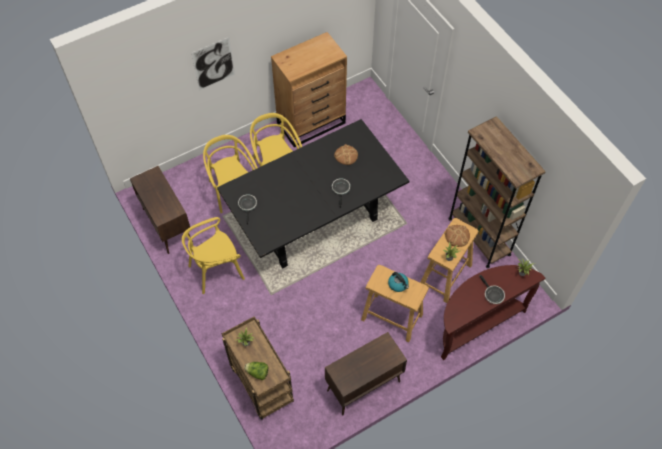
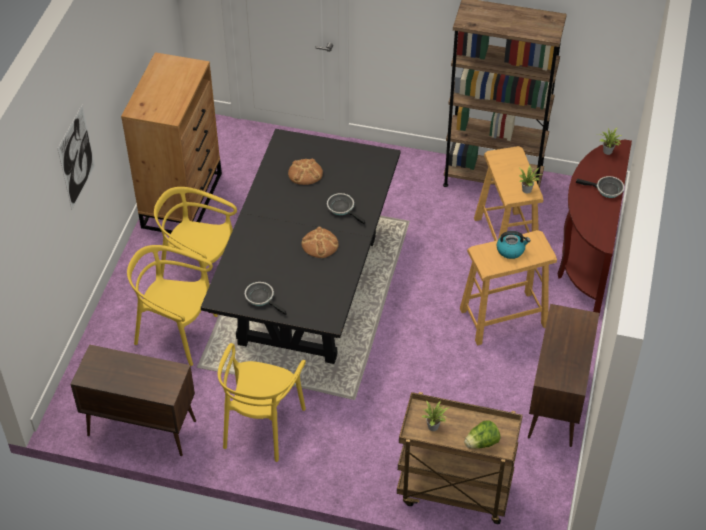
camera: 45 degrees left, 10 degrees down
(457, 236) = (509, 165): bread -> bread (320, 244)

